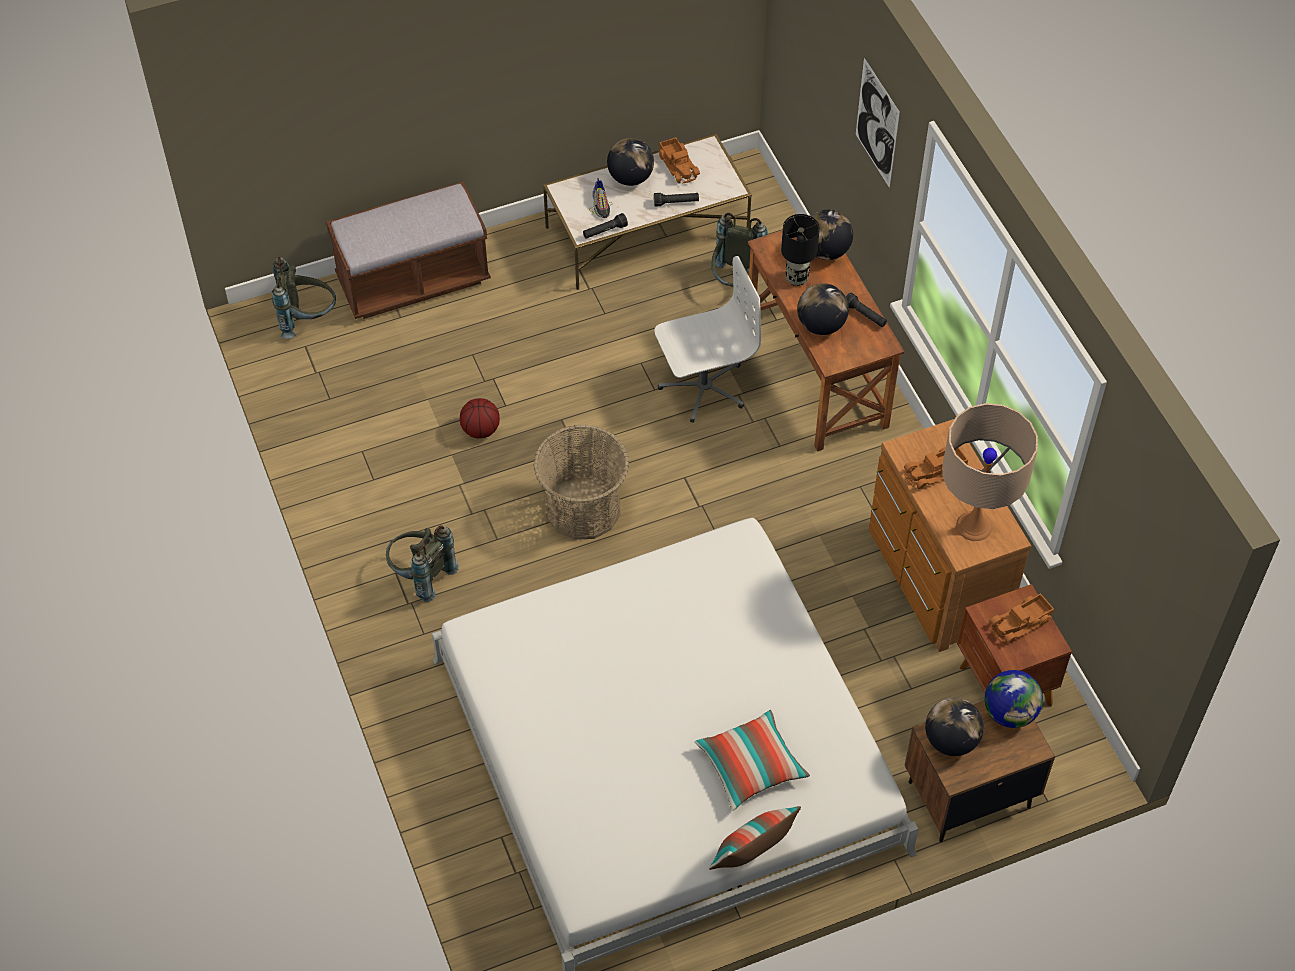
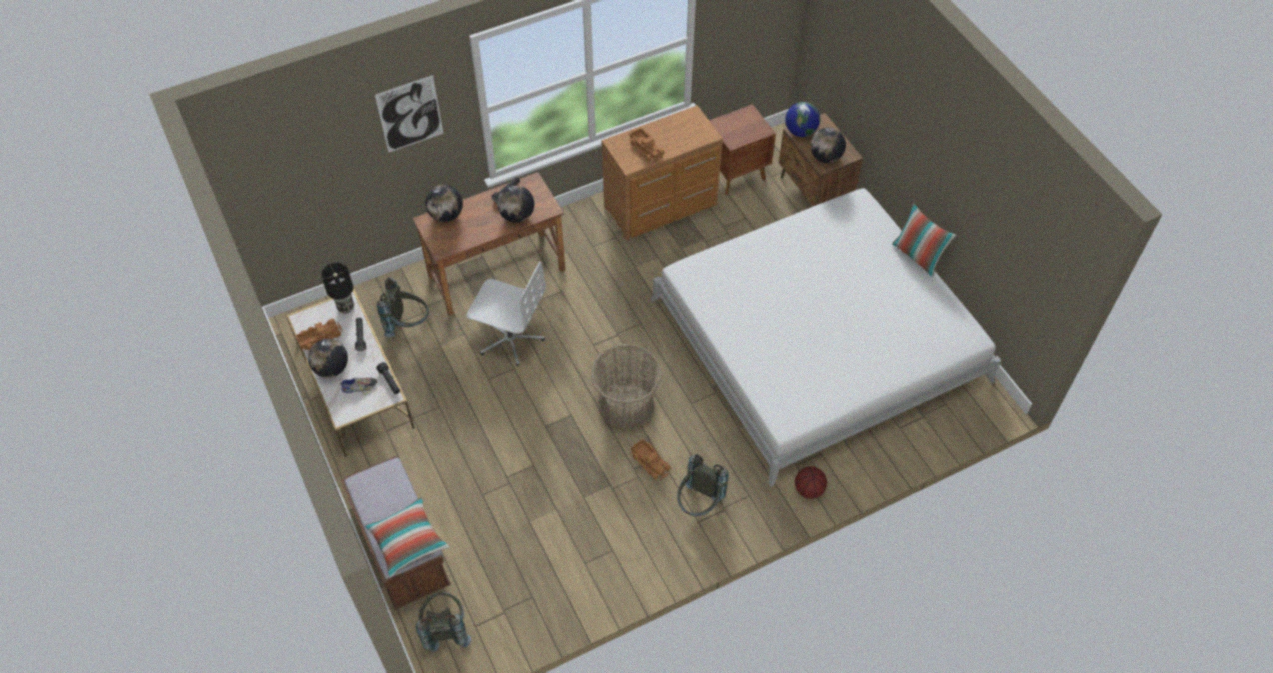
camera: 95 degrees left, 0 degrees up
(480, 430) = (558, 480): basketball -> basketball (808, 490)
(703, 387) = (510, 338): white office chair -> white office chair turned 135 degrees clockwise
(750, 766) = (856, 260): pillow -> pillow (408, 541)
(797, 278) = (472, 231): black table lamp -> black table lamp (345, 307)
(974, 526) = (687, 130): beige table lamp -> none
(1021, 623) = (737, 125): toy truck -> toy truck (650, 462)

